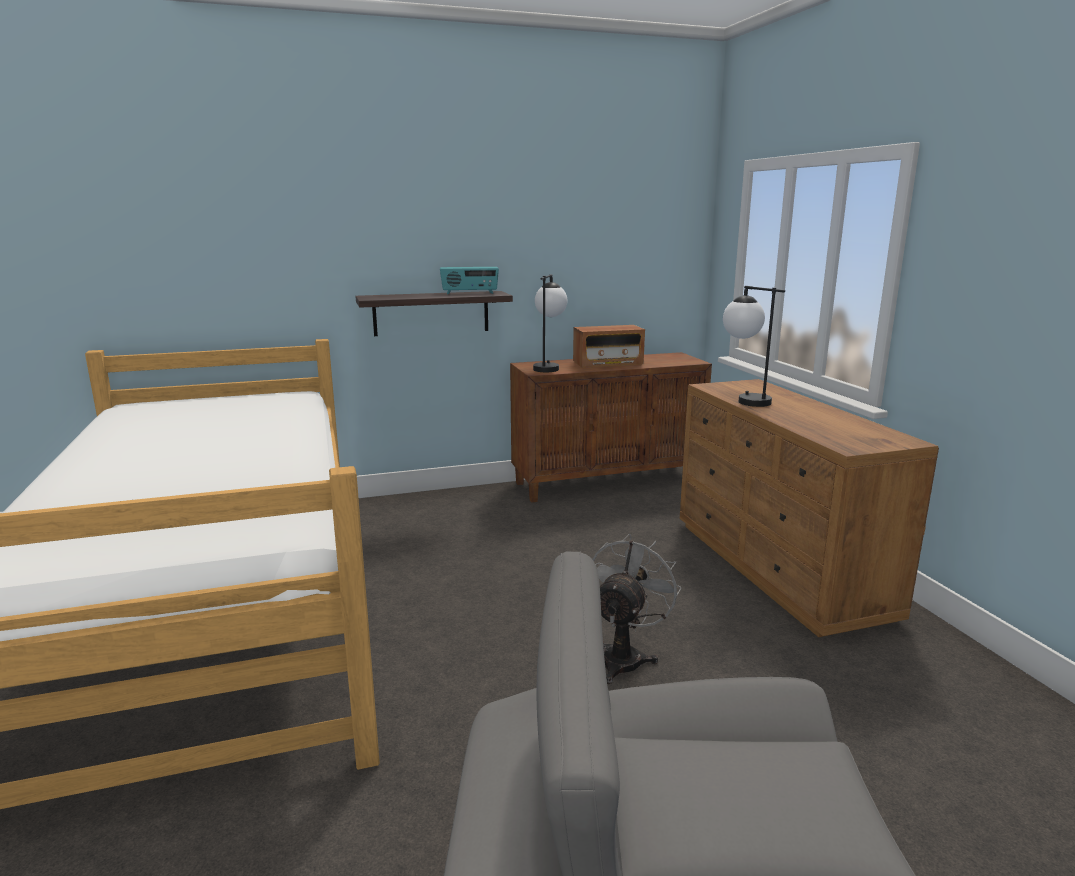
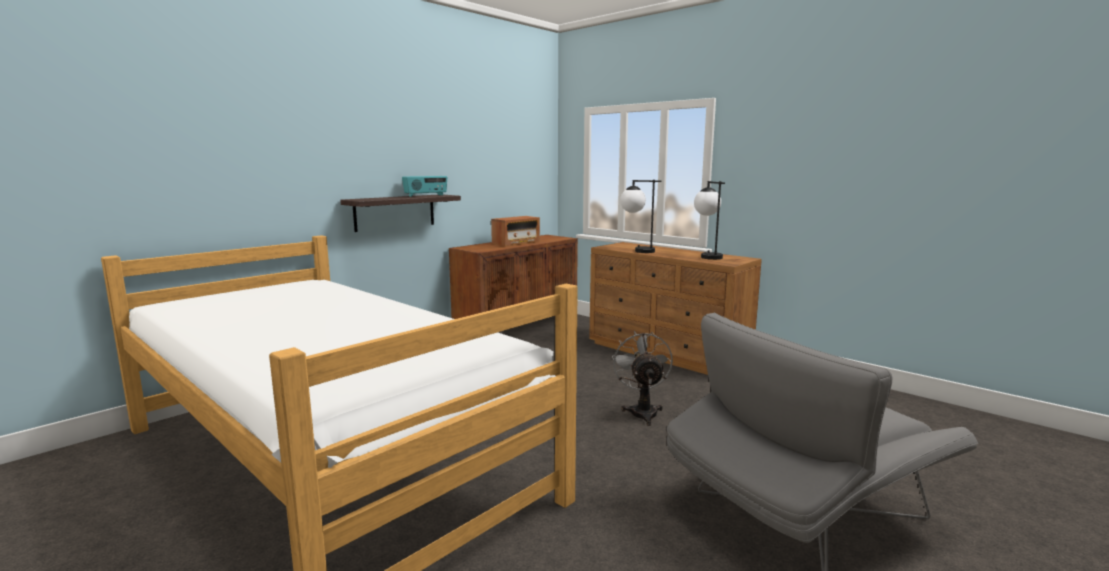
camera: 30 degrees left, 5 degrees down
(548, 367) = (482, 247): table lamp -> table lamp (707, 256)

